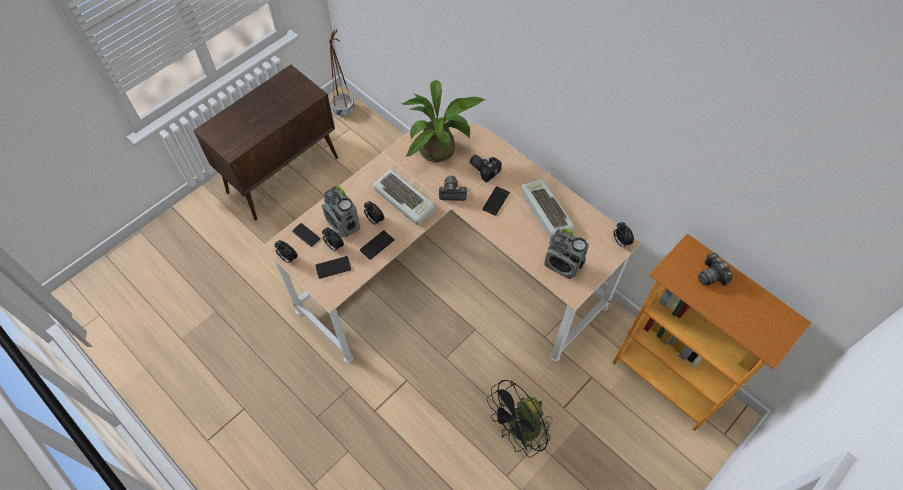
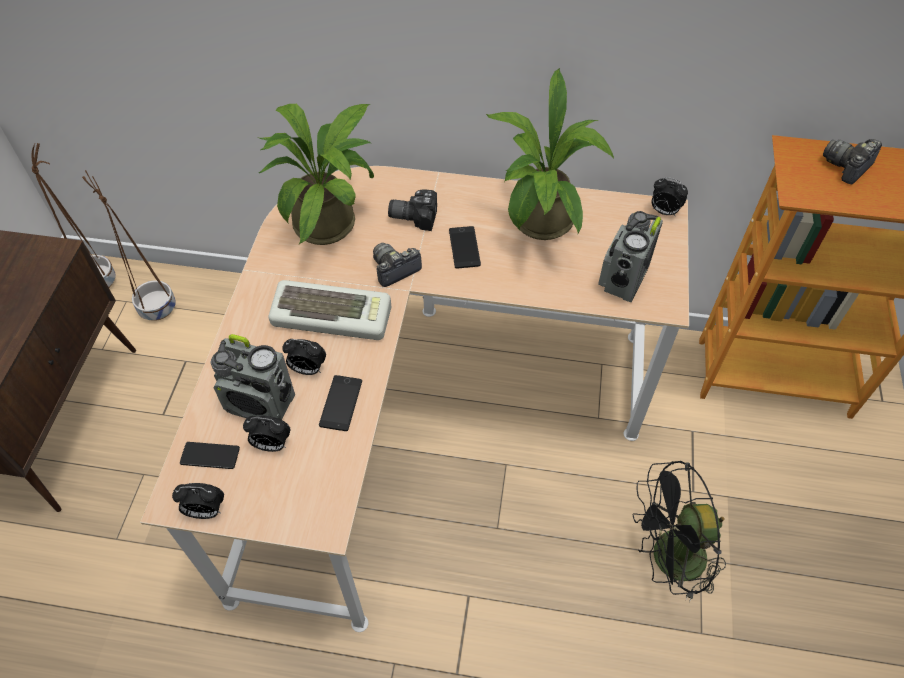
camera: 35 degrees left, 5 degrees down
(333, 267) = (296, 478): phone -> none
(362, 140) = (157, 307): none -> brown planter
(519, 431) = (667, 560): black fan -> black fan turned 60 degrees clockwise
(544, 211) = (539, 226): keyboard -> potted plant
(563, 265) = (623, 279): radio -> radio turned 120 degrees clockwise
(711, 275) = (847, 167): camera -> camera turned 105 degrees clockwise

